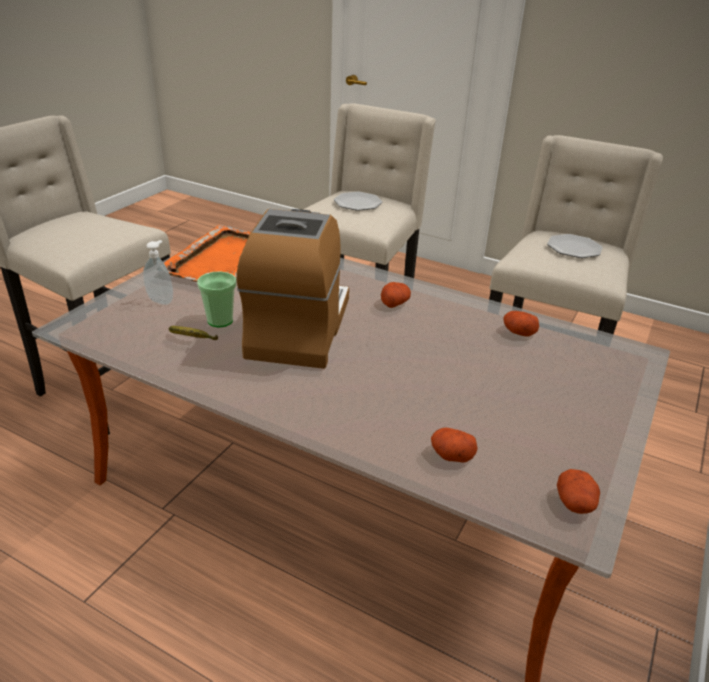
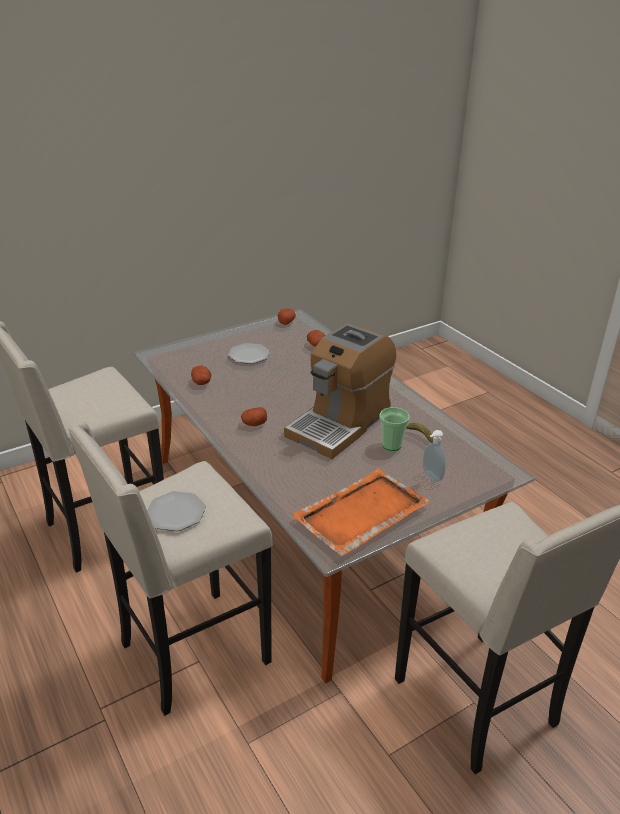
camera: 150 degrees left, 0 degrees up
(574, 248) = (77, 397): plate -> plate (249, 355)

